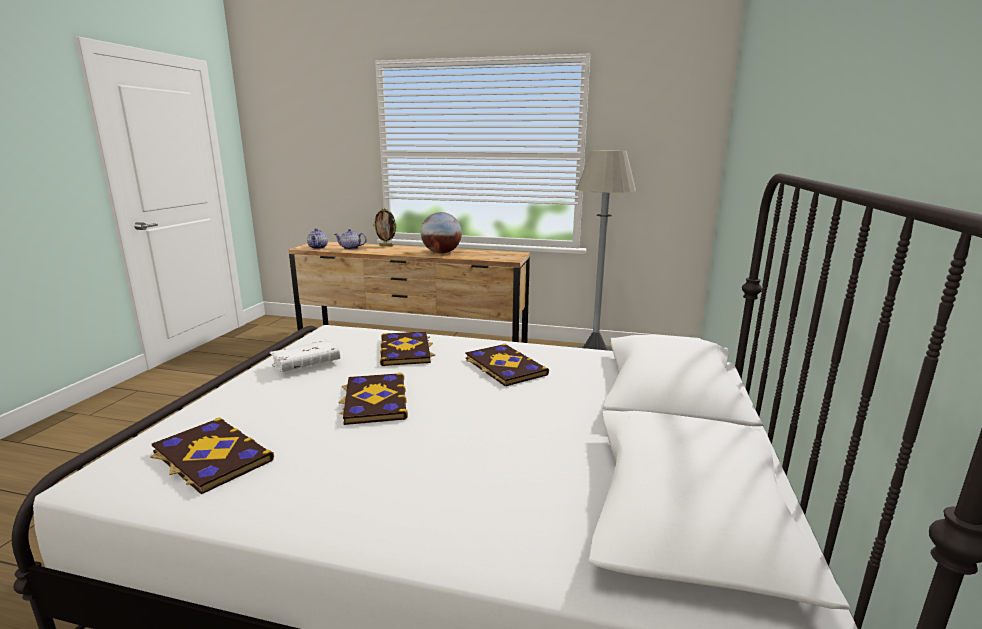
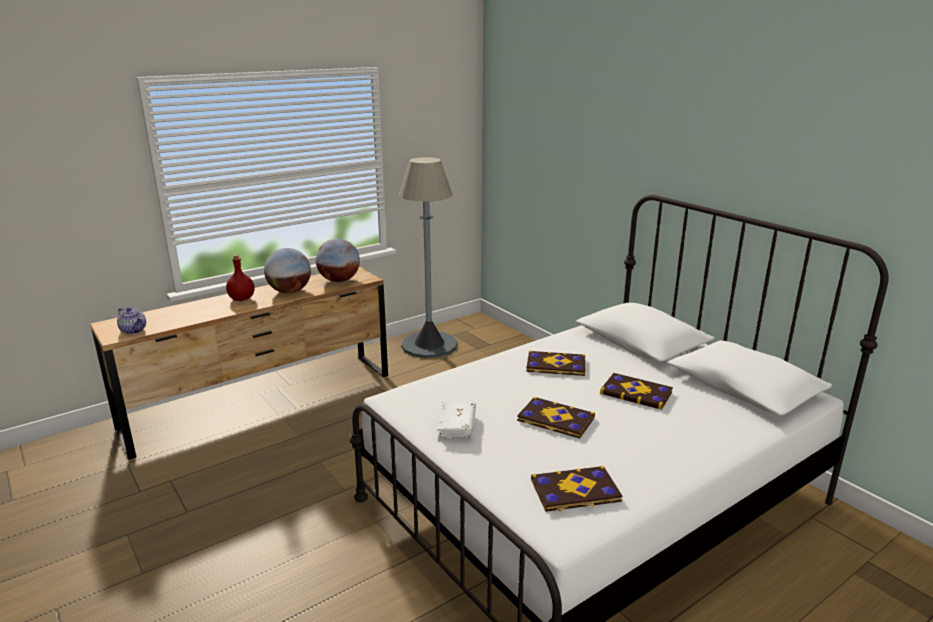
camera: 50 degrees left, 5 degrees up
(350, 248) = (177, 318): teapot -> none
(386, 246) = (205, 301): picture frame -> none
(405, 249) = (241, 299): none -> red bottle
(406, 350) = (482, 385): book -> book (636, 392)
(489, 255) = (339, 280): none -> globe

